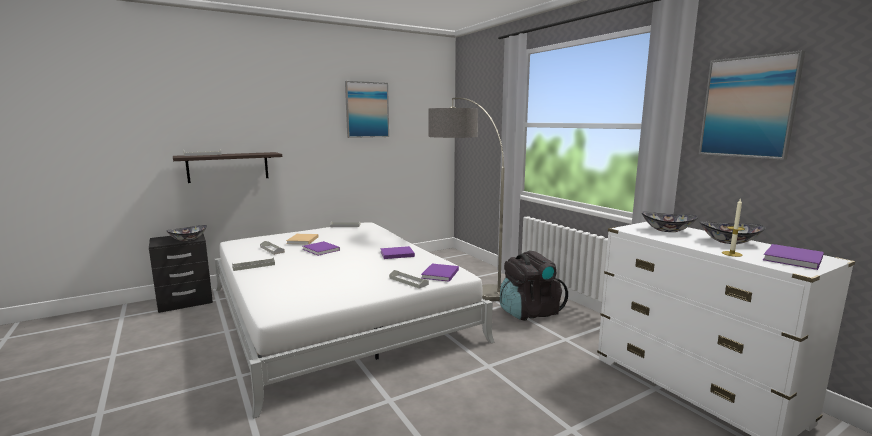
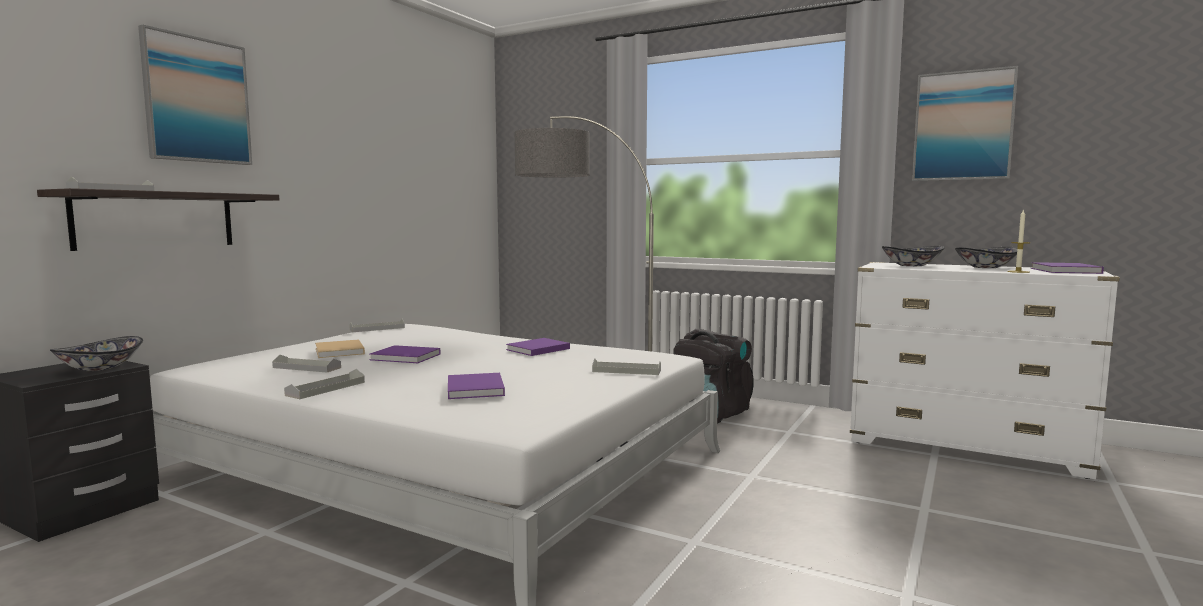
camera: 30 degrees left, 5 degrees down
(367, 110) = (386, 133): picture -> picture (197, 100)
(440, 274) = (649, 359): purple book -> purple book (475, 389)

